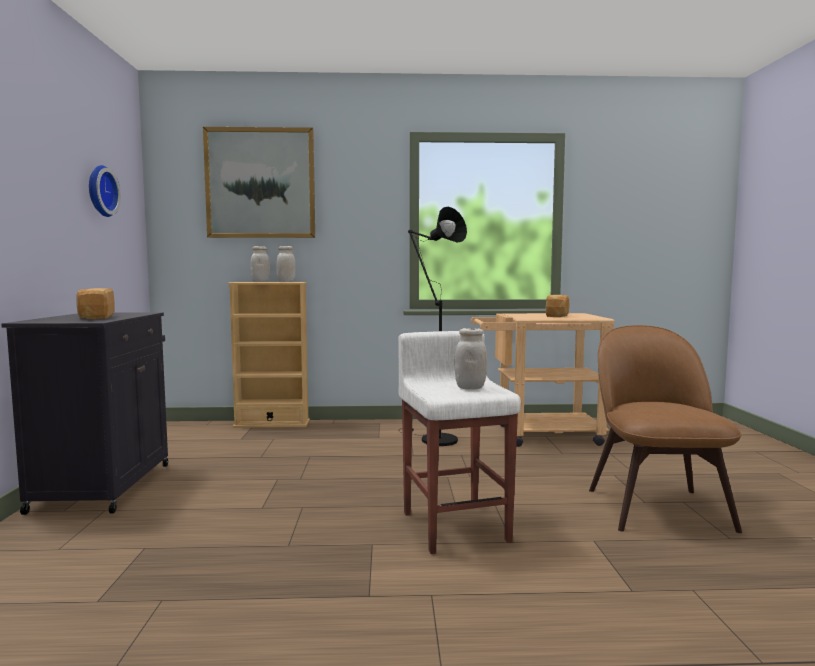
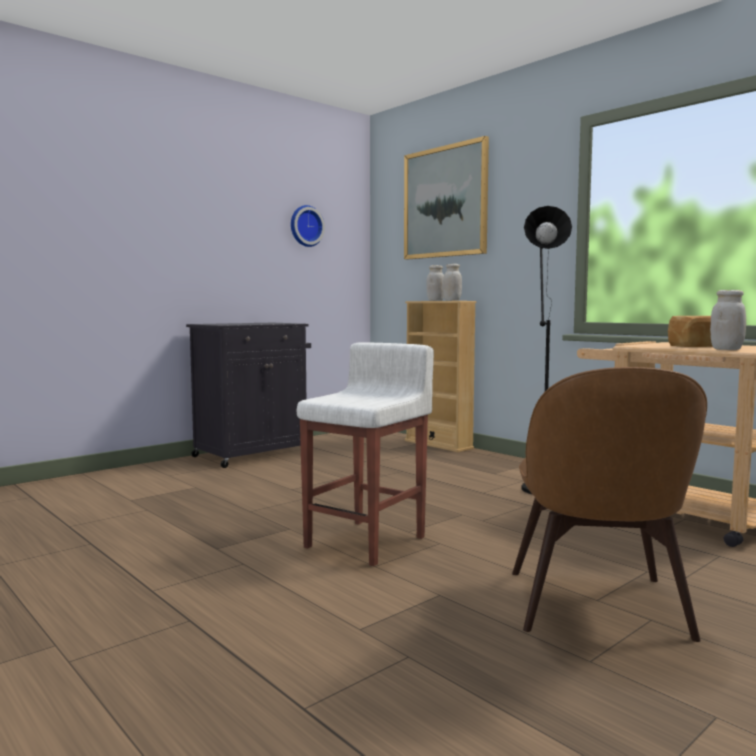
camera: 50 degrees right, 0 degrees up
(95, 317) = (245, 323): bread -> none
(470, 388) = (367, 399): white jar -> white jar (726, 349)
(656, 506) = (597, 607): brown chair -> brown chair turned 135 degrees clockwise

